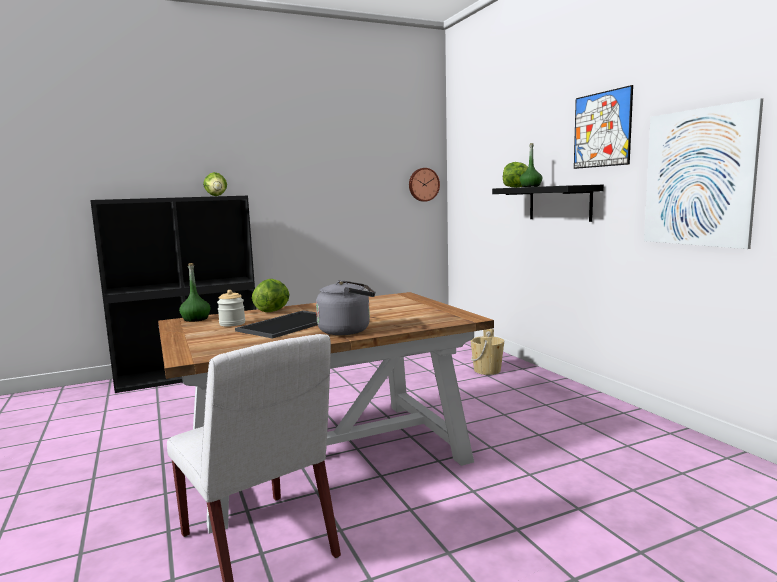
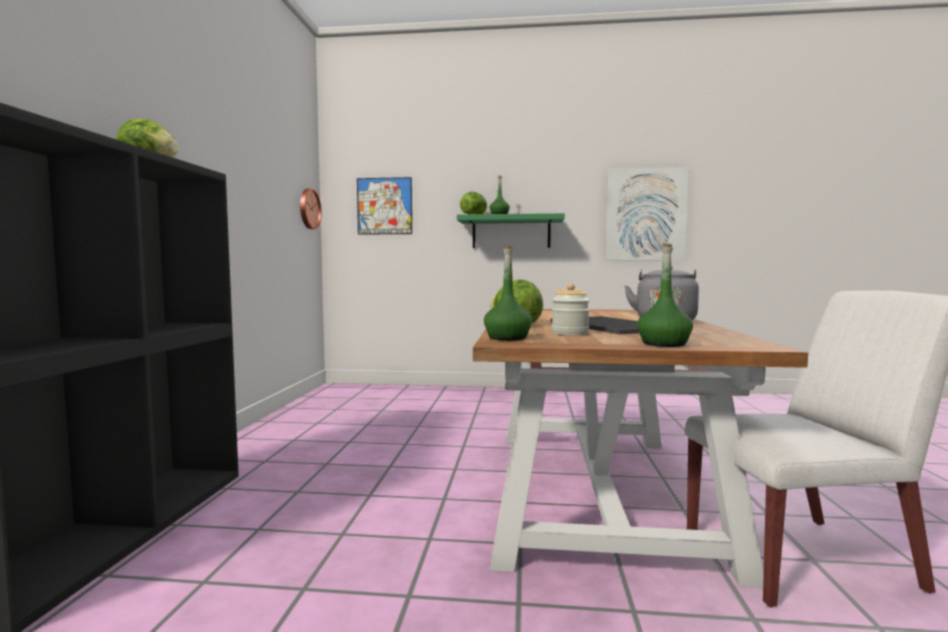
camera: 60 degrees left, 5 degrees down
(186, 342) = (664, 344): none -> green bottle
(487, 370) = (468, 398): beige bucket -> none
(559, 203) = (511, 232): black shelf -> green shelf
(602, 129) = (558, 173): picture -> picture (384, 206)

